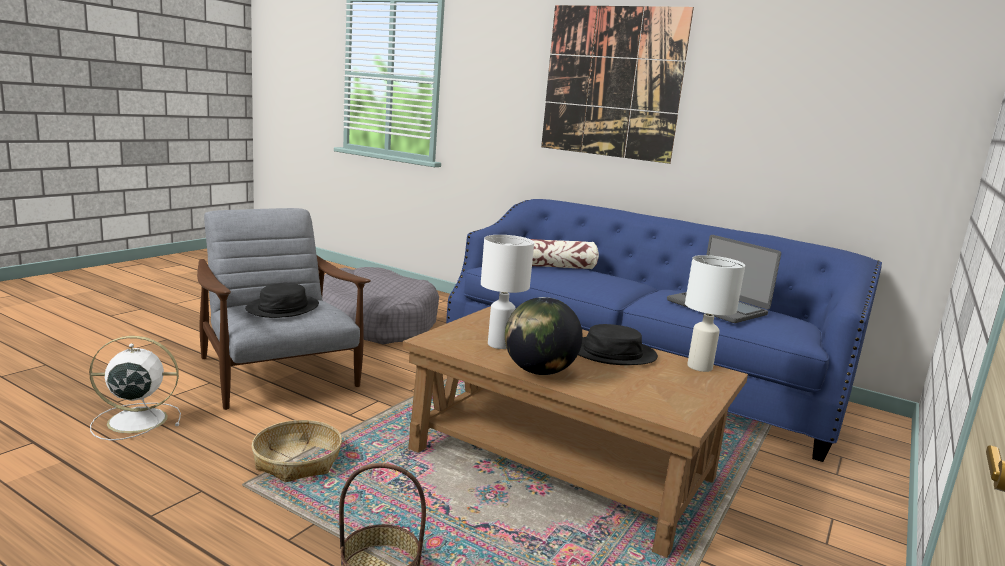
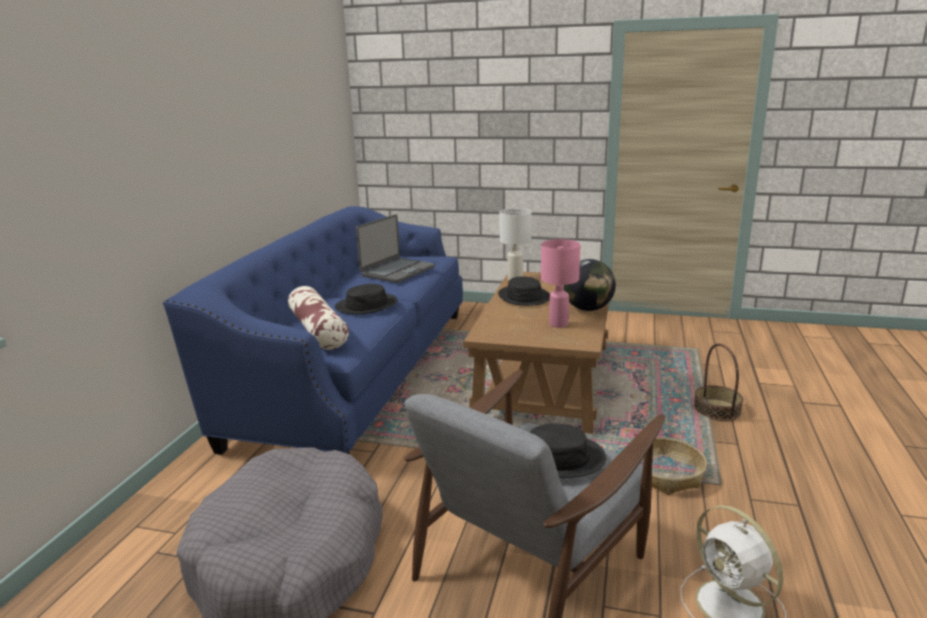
camera: 105 degrees left, 5 degrees up
(500, 344) = (558, 324): white table lamp -> pink table lamp
(597, 282) = (366, 305): none -> black hat
(611, 82) = (188, 114): picture -> none

